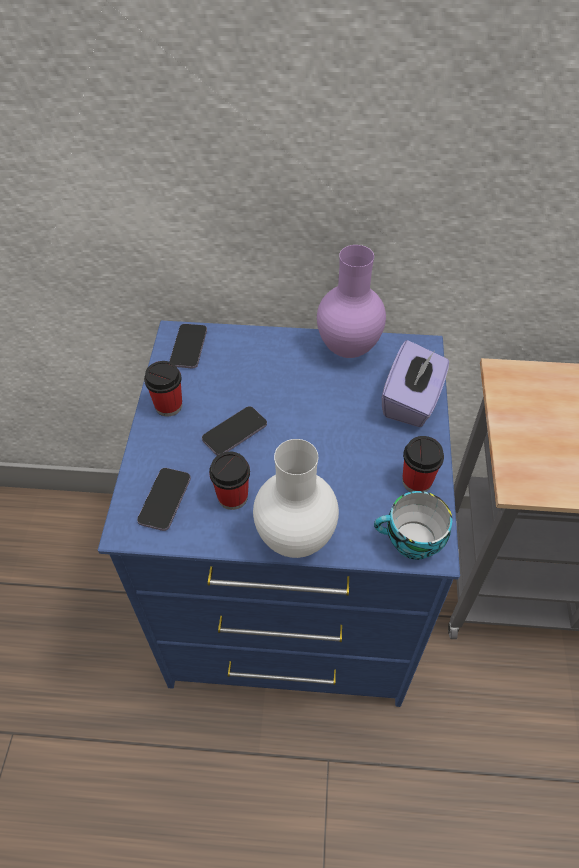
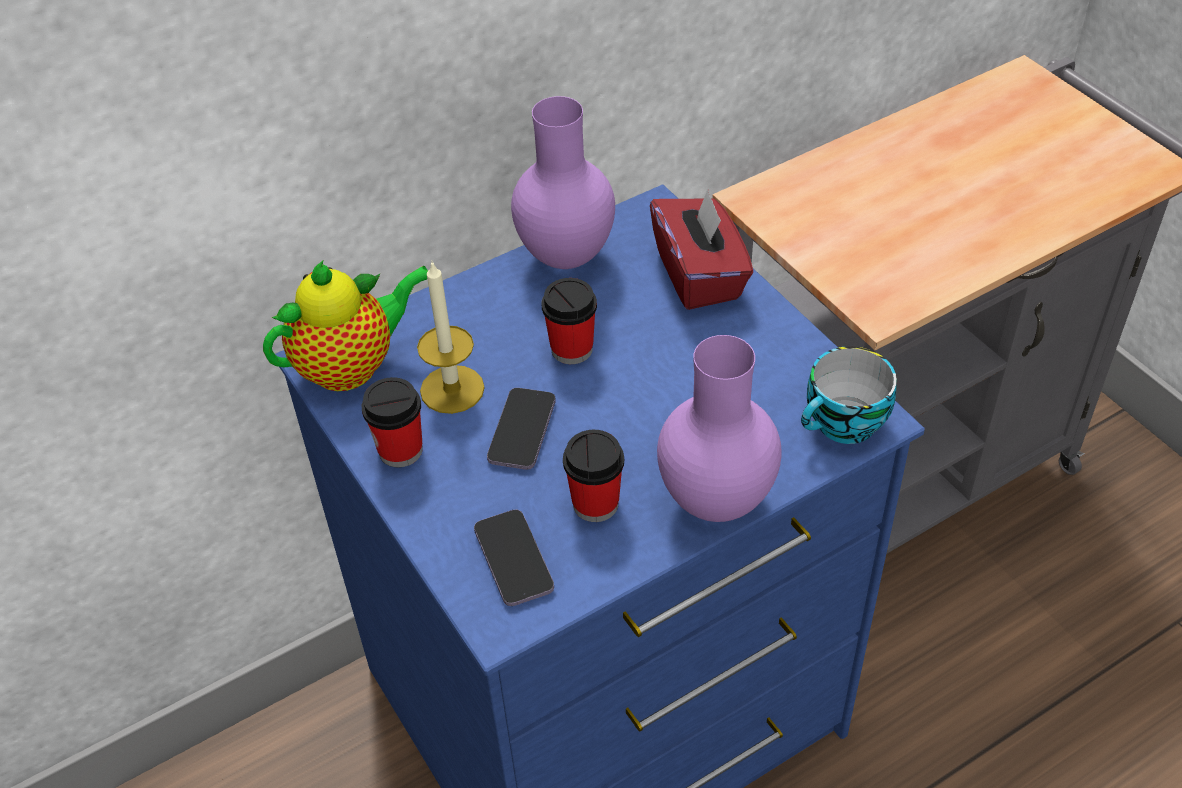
camera: 35 degrees left, 5 degrees down
(189, 347) = (352, 366): phone -> teapot
(222, 388) = (452, 389): none -> candle
(297, 539) = (718, 500): white vase -> purple vase
(412, 401) = (700, 275): purple tissue box -> red tissue box
(417, 481) = (789, 359): cup -> cup (572, 349)

